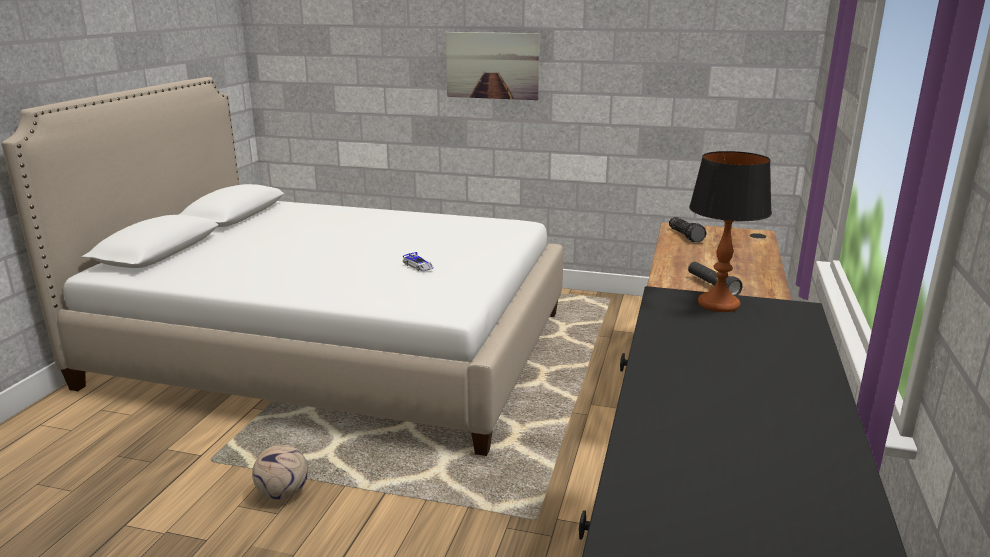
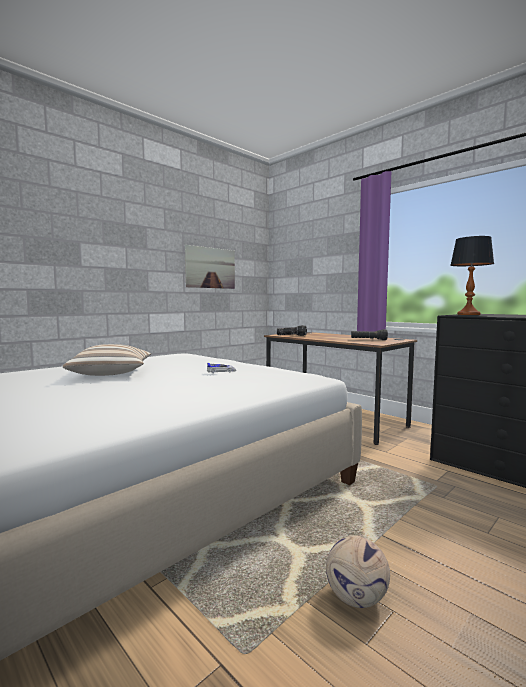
camera: 60 degrees left, 15 degrees down
(371, 235) = (112, 374): none -> pillow
(492, 65) = (104, 248): picture -> picture (210, 268)

